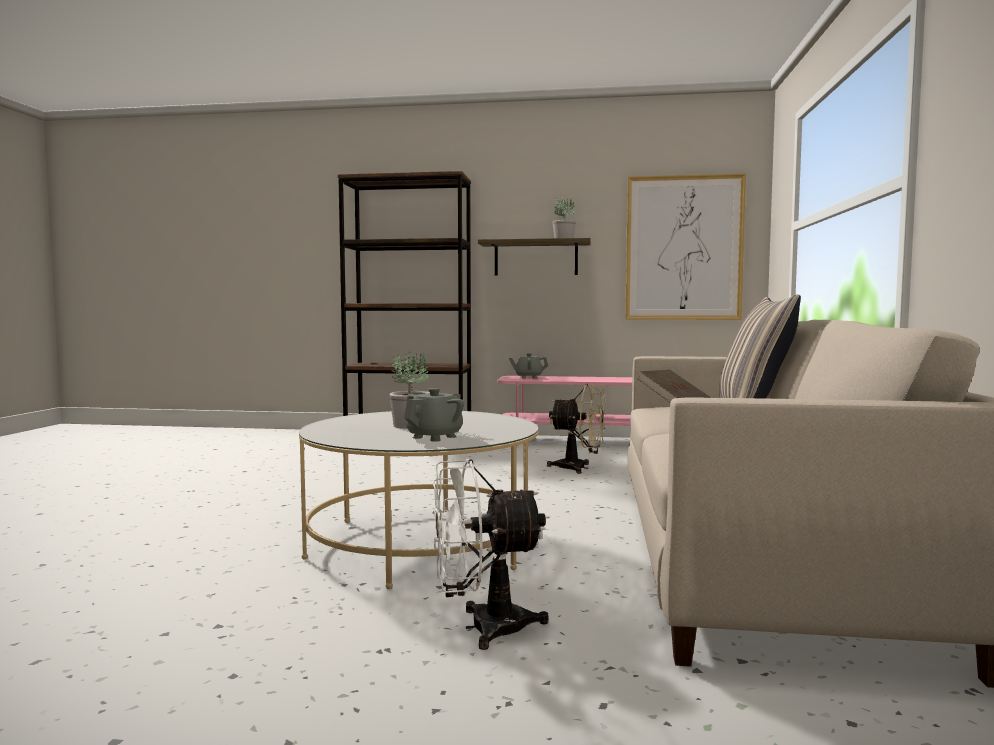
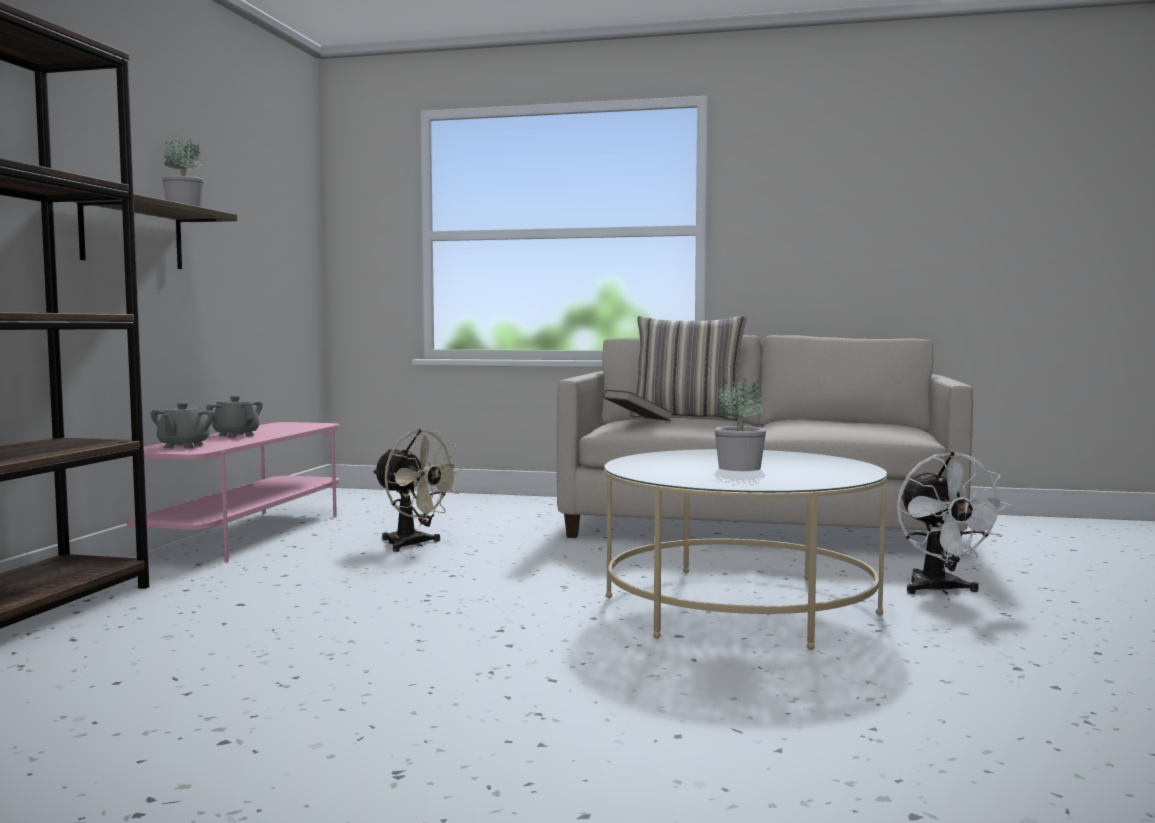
camera: 85 degrees left, 0 degrees up
(435, 437) = (810, 463): grey teapot -> grey teapot (236, 435)
(579, 468) = (414, 545): beige fan -> beige fan turned 105 degrees clockwise
(683, 248) = (270, 241): picture -> none

